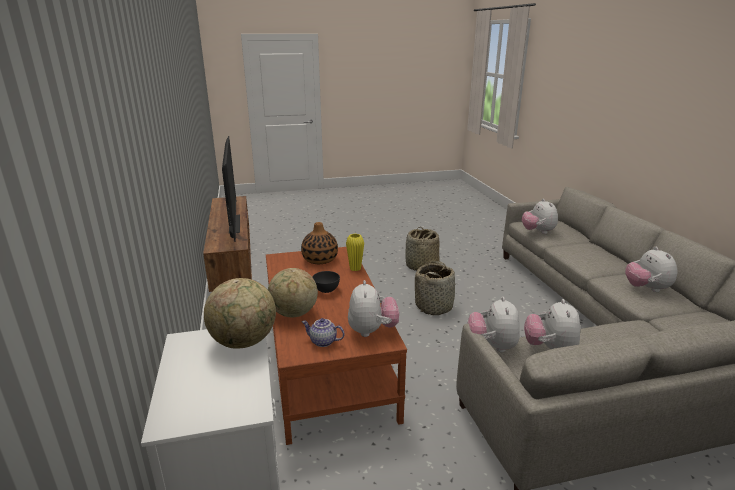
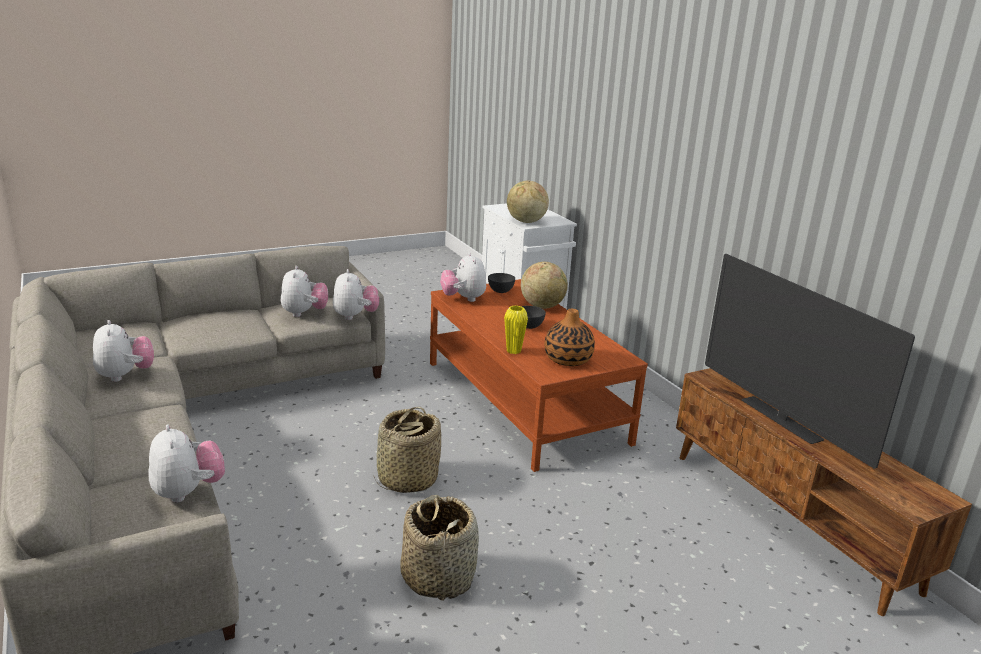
camera: 165 degrees right, 0 degrees up
(322, 342) = (500, 291): teapot -> grey bowl

